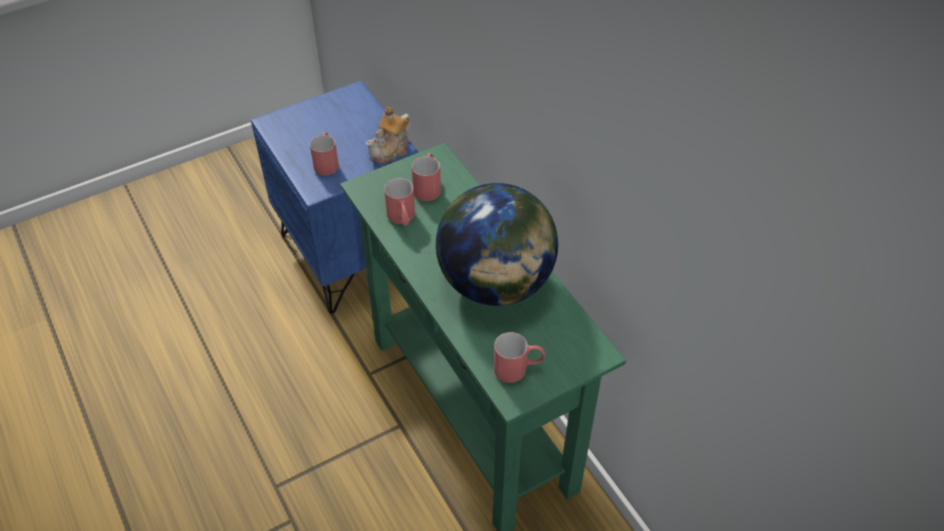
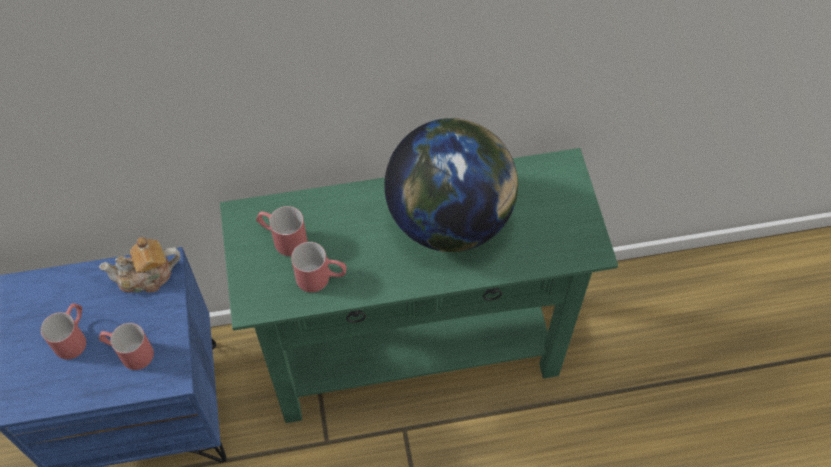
camera: 70 degrees left, 10 degrees up
(391, 149) = (146, 276): teapot -> teapot turned 105 degrees clockwise
(518, 369) = (562, 235): red mug -> red mug (74, 337)

